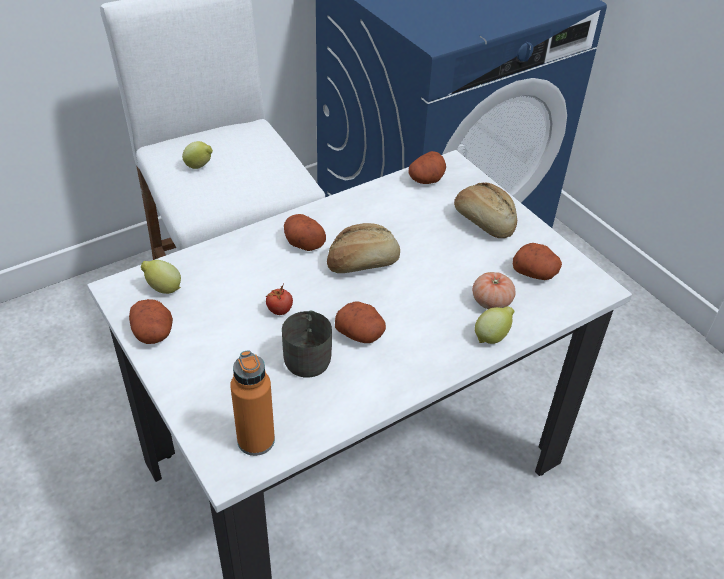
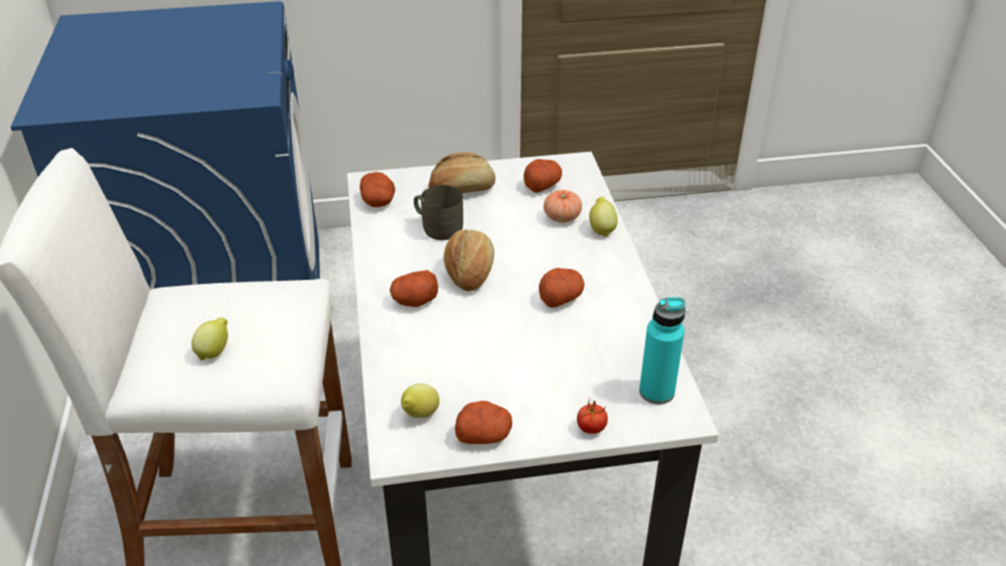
camera: 65 degrees left, 5 degrees down
(256, 440) = (656, 392): orange bottle -> turquoise bottle
(279, 310) = (502, 339): tomato -> tomato (591, 429)
(309, 355) = (570, 335): grey mug -> grey mug (438, 226)

